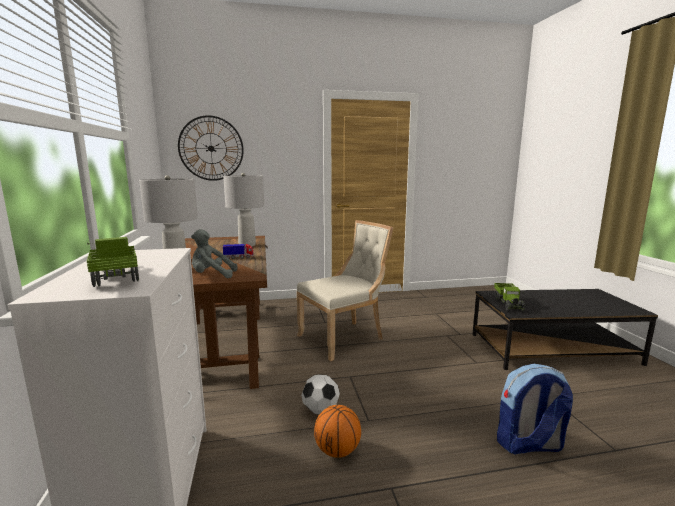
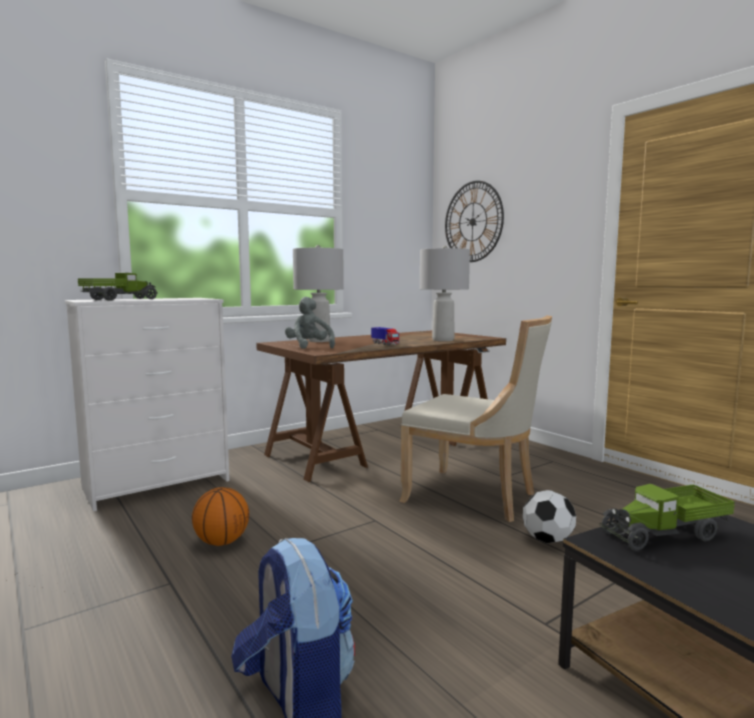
camera: 65 degrees right, 5 degrees down
(320, 410) = (288, 519): football -> football (547, 540)

